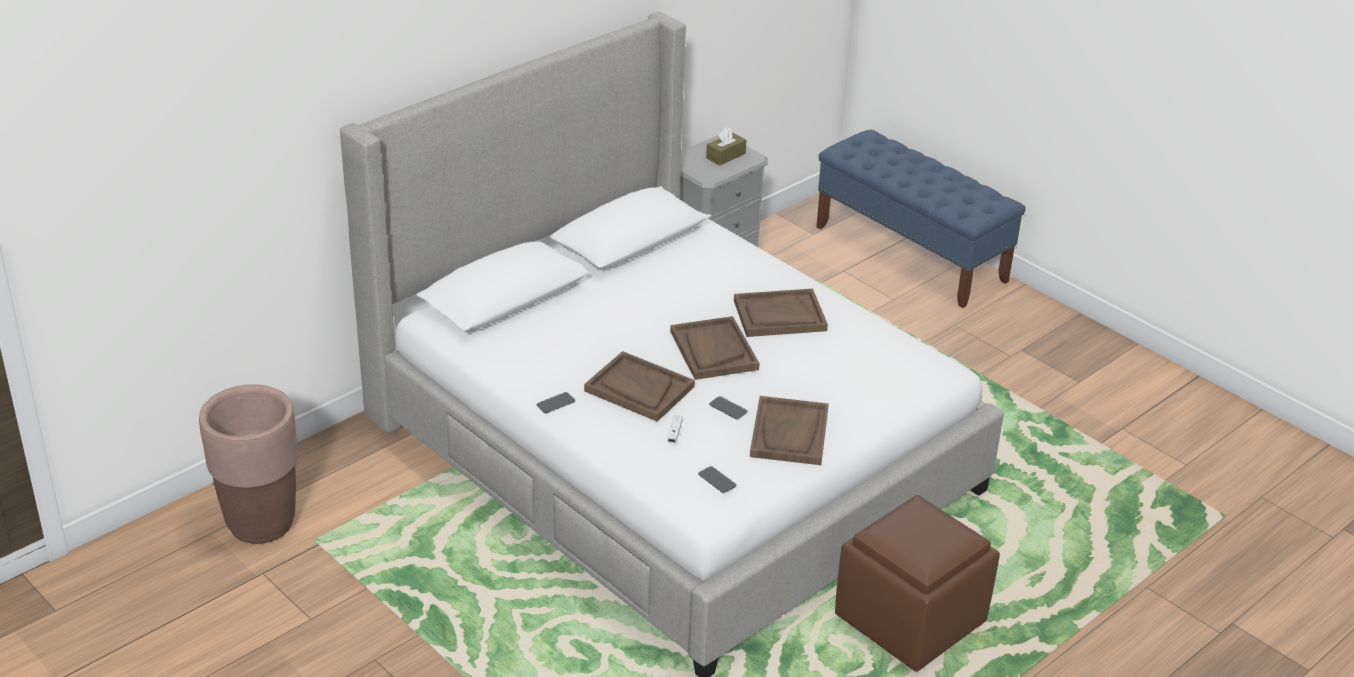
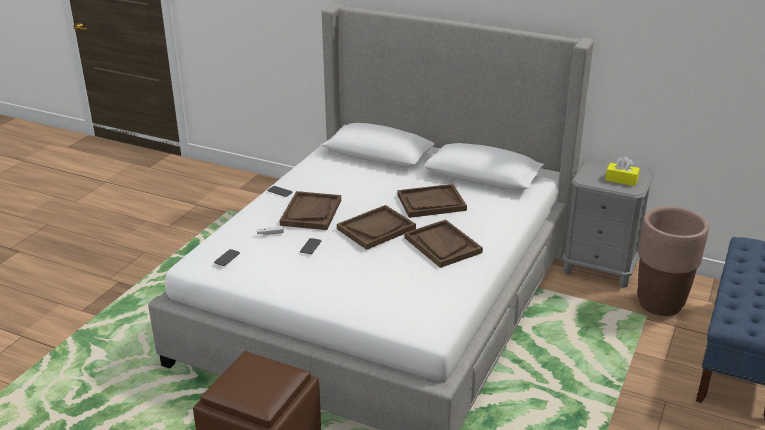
camera: 70 degrees right, 5 degrees down
(261, 524) = (234, 194): brown planter -> brown planter (660, 304)
(725, 156) = (621, 180): brown tissue box -> yellow tissue box
(789, 433) = (298, 276): brown tray -> brown tray (431, 203)

